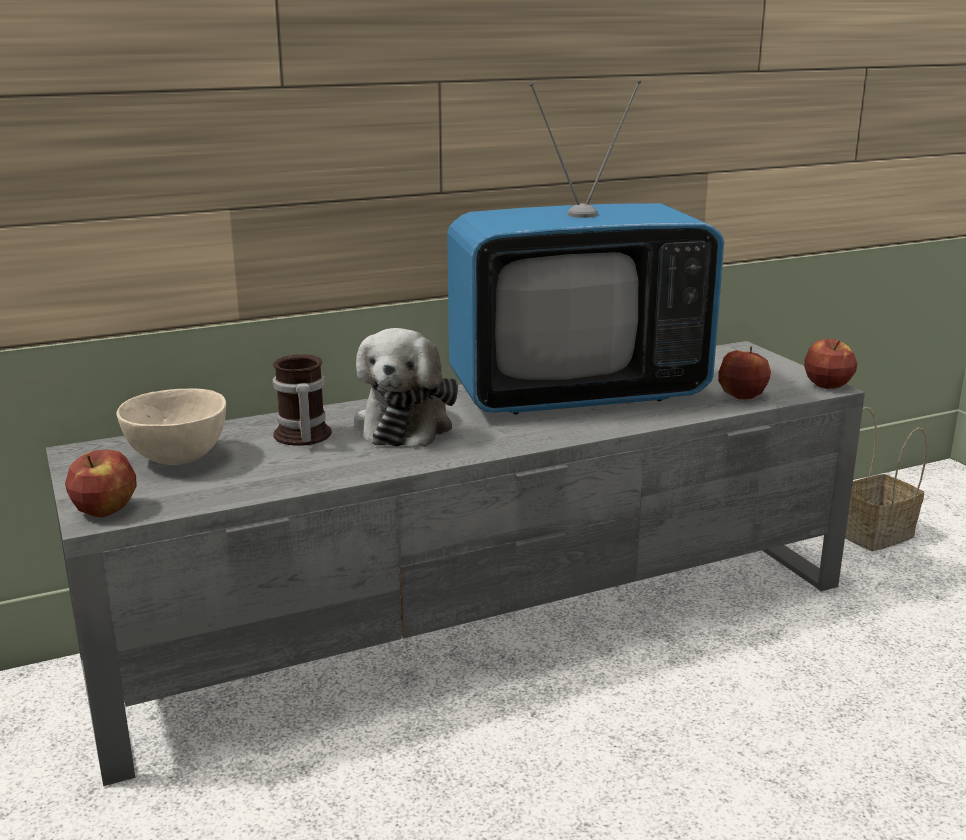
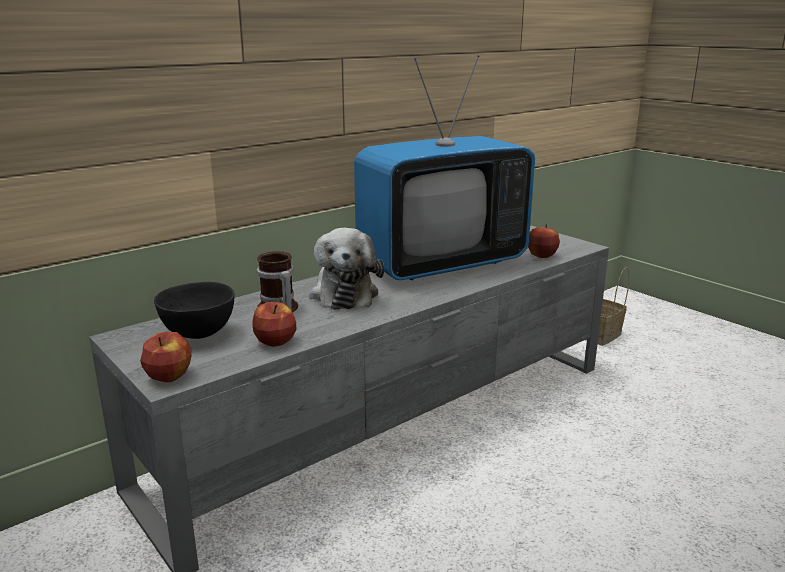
camera: 15 degrees left, 0 degrees up
(177, 460) = (199, 334): beige bowl -> black bowl
(827, 385) = (585, 245): apple -> apple (275, 342)

